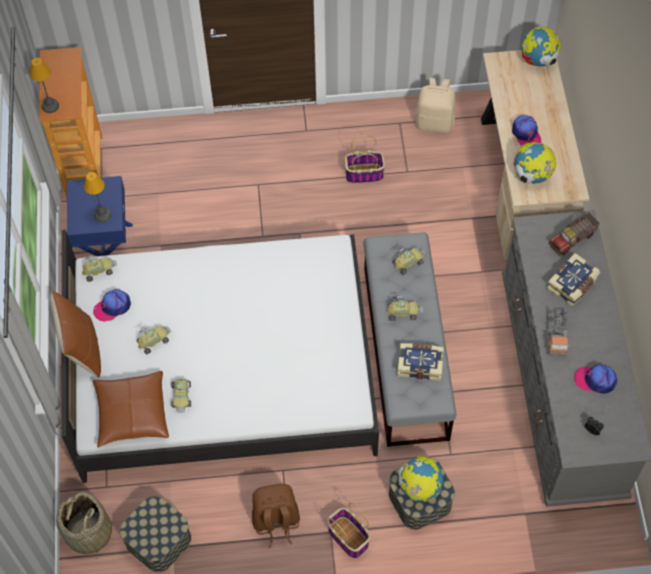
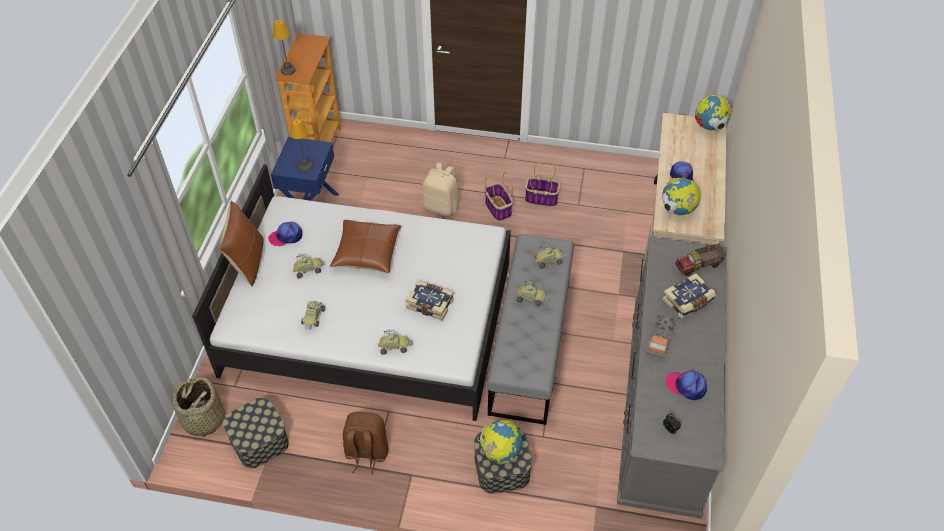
camera: 15 degrees right, 10 degrees down
(98, 270) = (286, 207): toy car -> toy car (394, 346)
(132, 413) = (266, 321): brown pillow -> brown pillow (366, 253)
(349, 538) = (426, 484): basket -> basket (498, 209)
(420, 364) = (531, 343): book -> book (430, 304)
(434, 122) = (614, 174): beige backpack -> beige backpack (442, 206)

